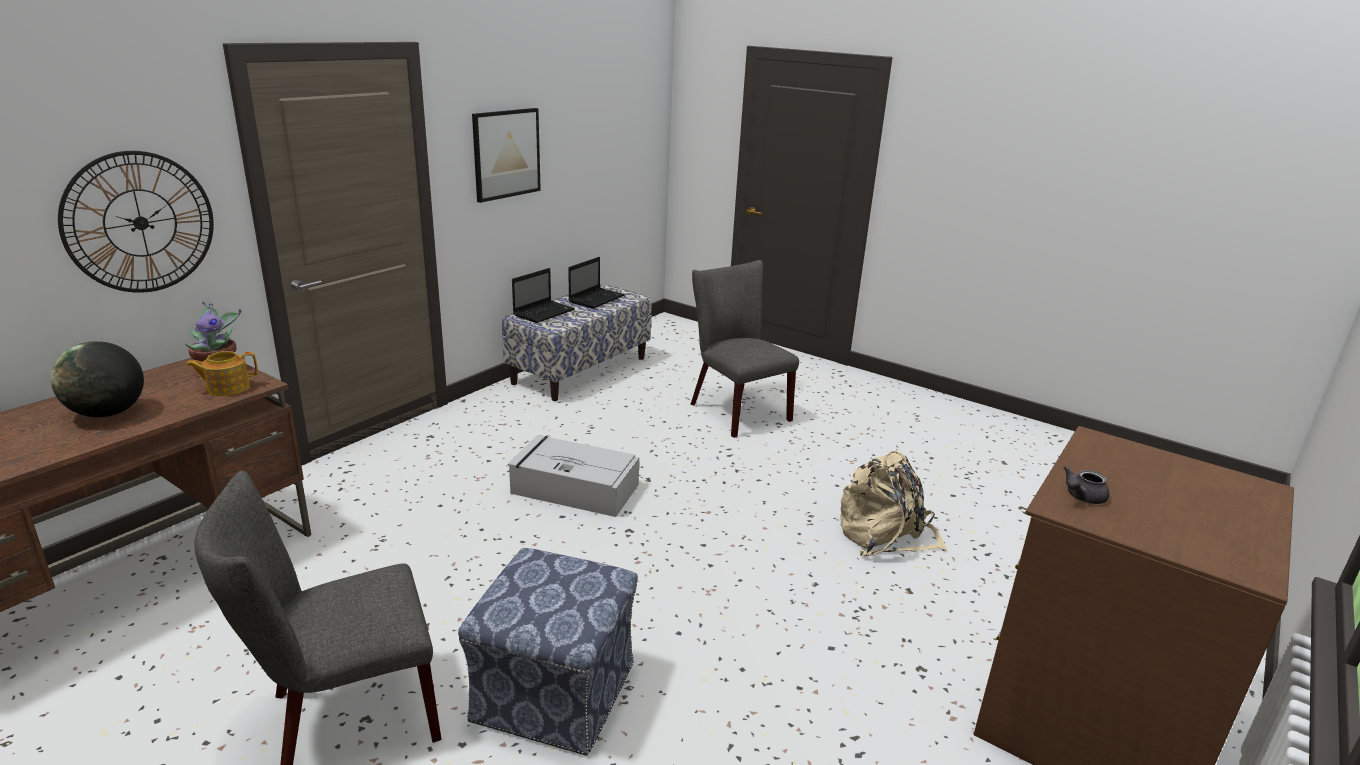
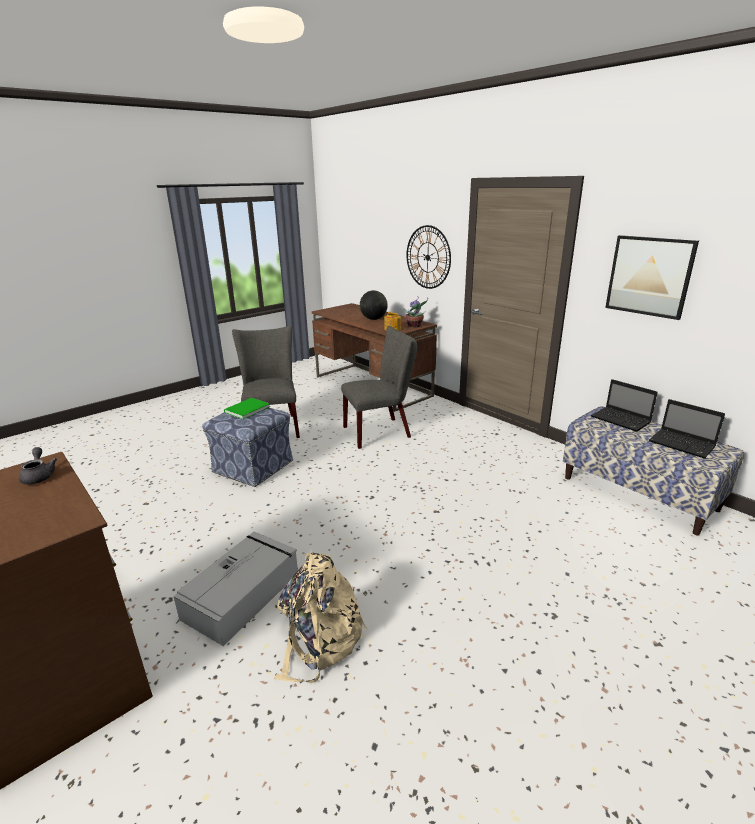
camera: 105 degrees right, 0 degrees up
(527, 597) = (245, 409): none -> green book
(573, 488) = (427, 479): grey storage box -> grey storage box (243, 594)
(734, 410) = (580, 584): grey chair -> grey chair (381, 431)

